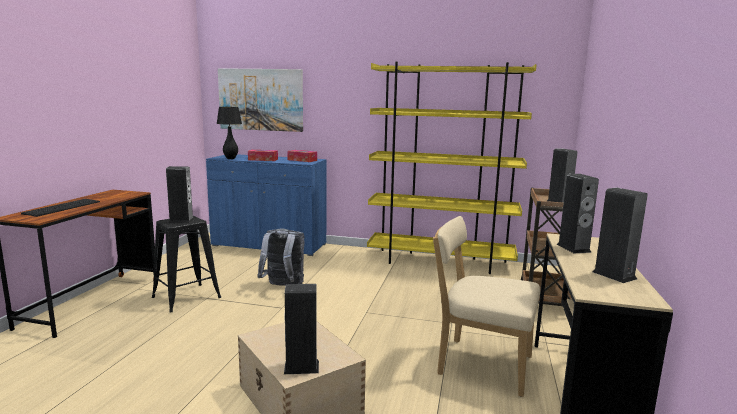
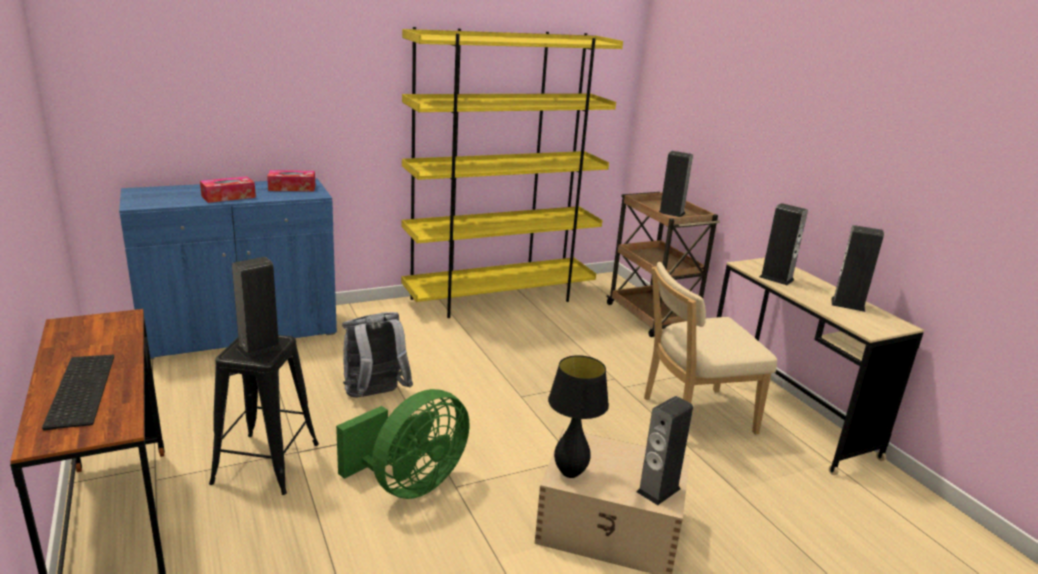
camera: 40 degrees left, 10 degrees up
(229, 330) = (409, 484): none -> green fan
(230, 158) = (167, 203): black table lamp -> black table lamp (570, 473)
(261, 99) = (184, 85): picture -> none

